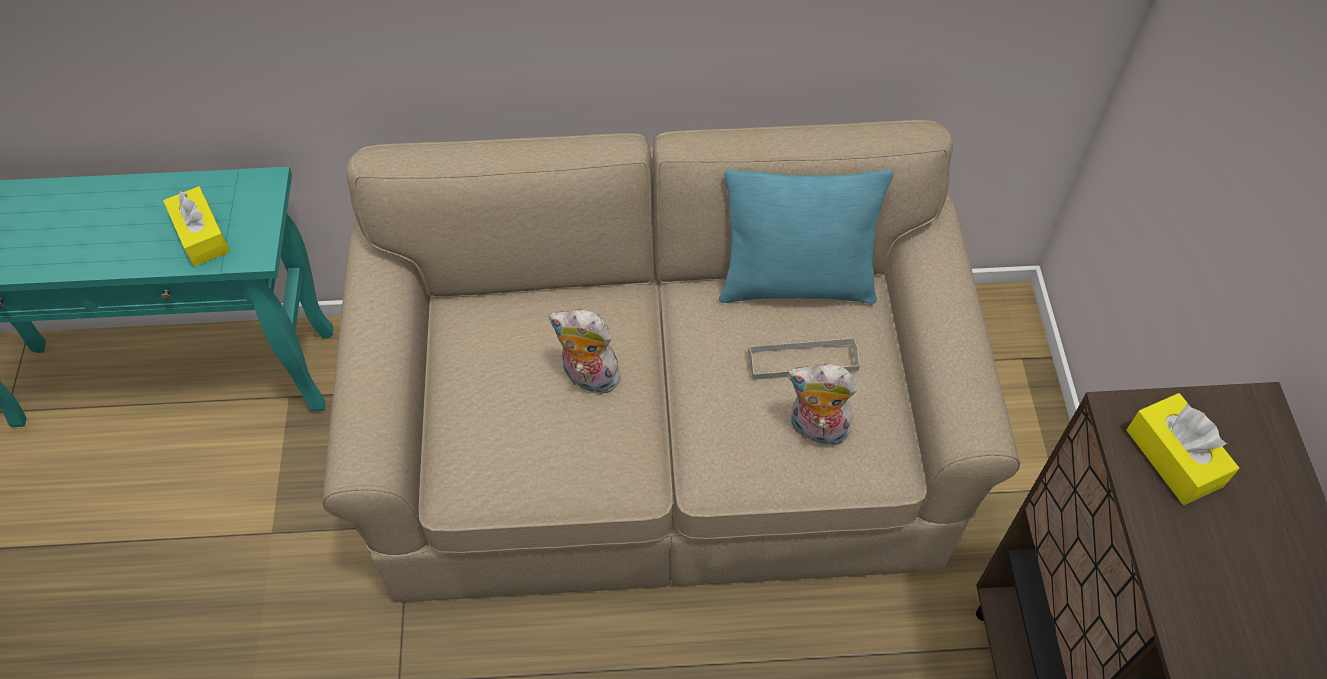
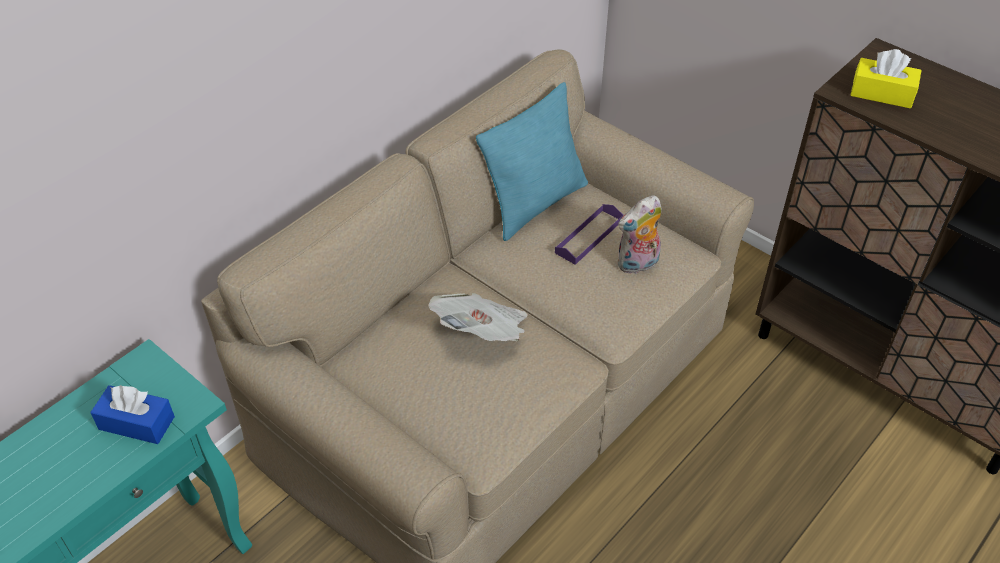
camera: 45 degrees left, 10 degrees down
(201, 235) = (136, 423): yellow tissue box -> blue tissue box
(588, 378) = (482, 333): plush toy -> newspaper
(802, 361) = (589, 236): grey tray -> purple tray

